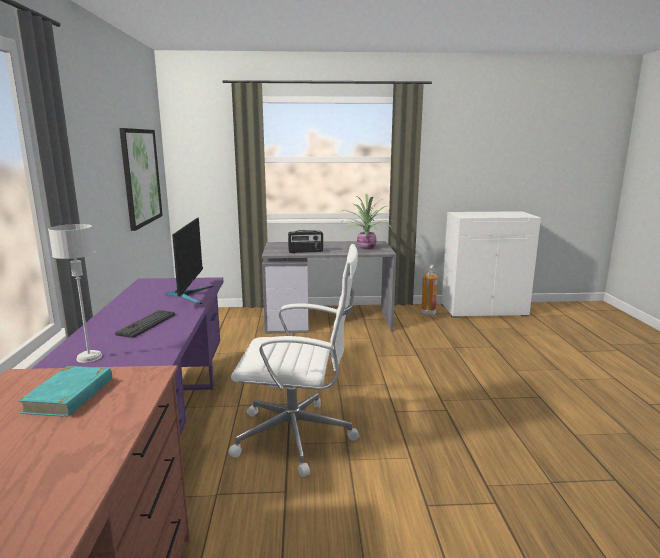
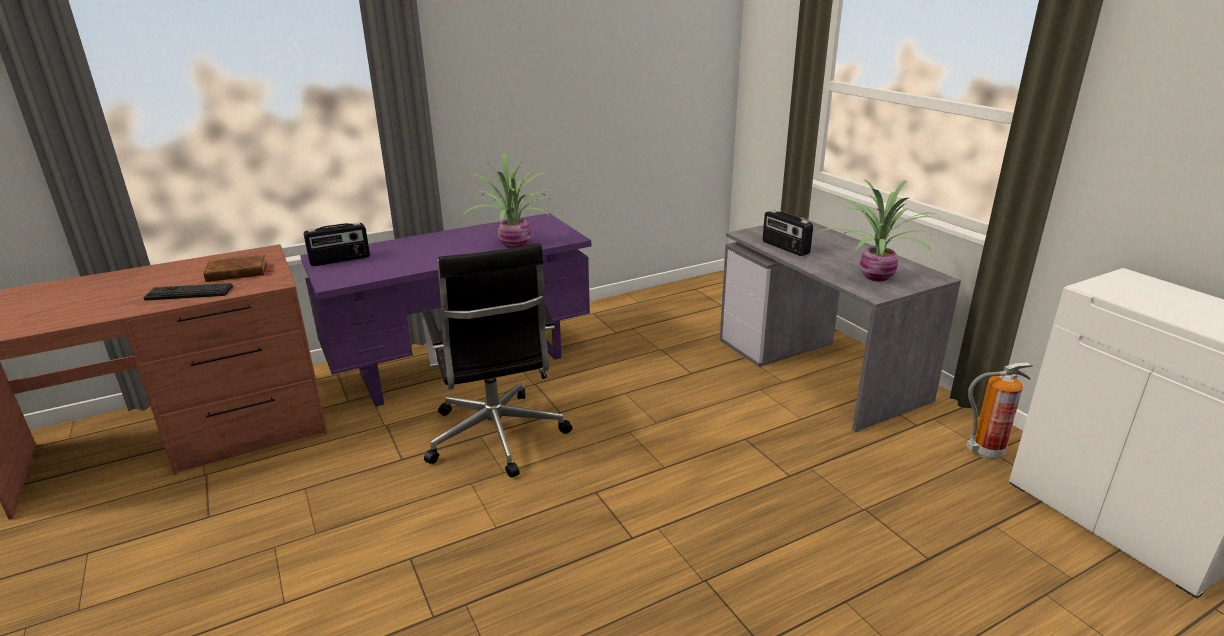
camera: 65 degrees right, 10 degrees up
(70, 395) = (237, 272): turquoise book -> brown book
(89, 357) = (340, 260): grey table lamp -> radio
(141, 177) = (643, 94): picture -> none
(147, 324) = (420, 254): keyboard -> keyboard (189, 293)
(190, 294) = (515, 244): monitor -> potted plant
(298, 436) = (496, 438): white office chair -> black office chair

